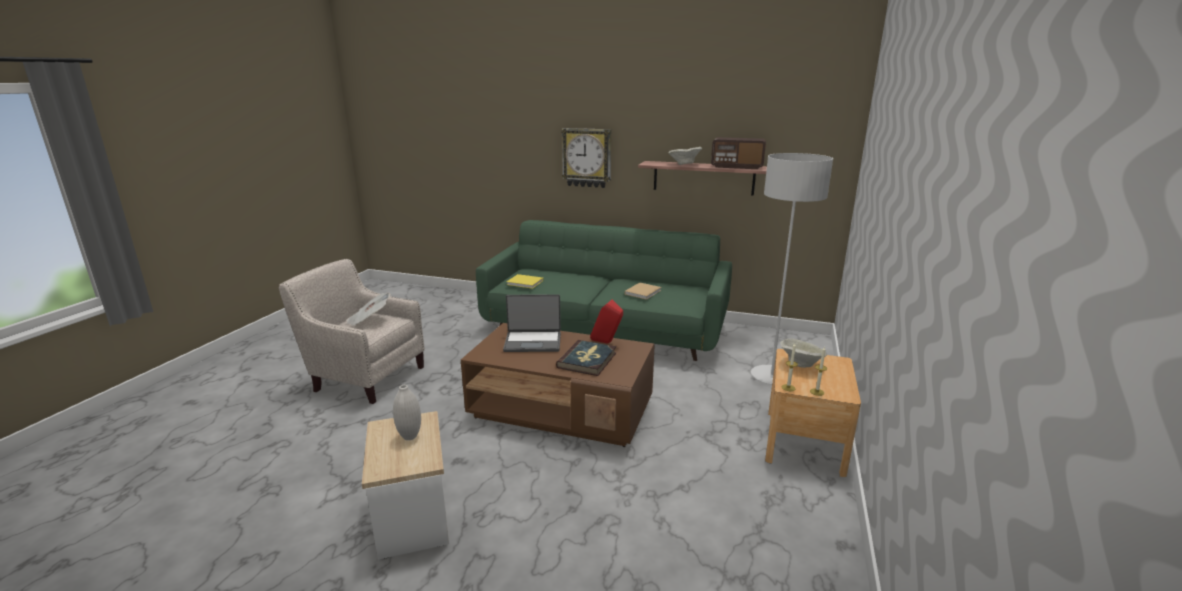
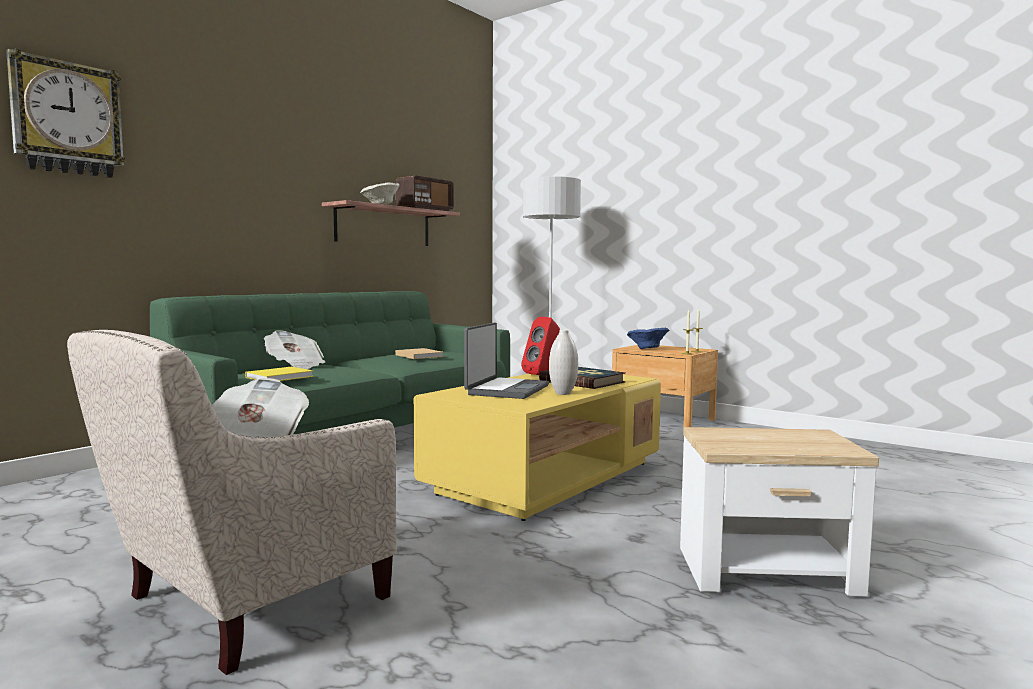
camera: 70 degrees left, 15 degrees down
(410, 436) = (755, 437): white vase -> white vase (563, 393)
(562, 410) = (545, 477): brown coffee table -> yellow coffee table
(564, 276) = (295, 366): none -> newspaper
(587, 157) = (244, 194): wall clock -> wall clock (67, 118)
(800, 364) = (647, 349): beige bowl -> blue bowl

